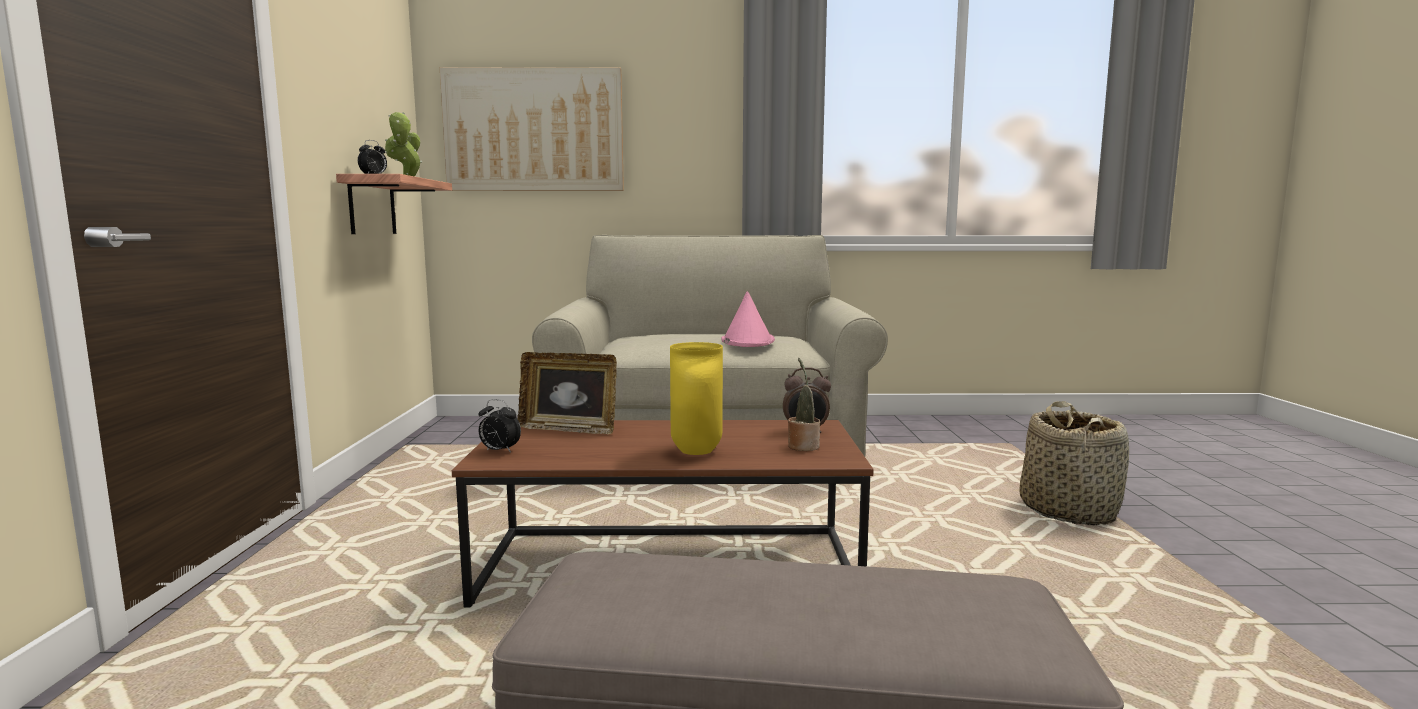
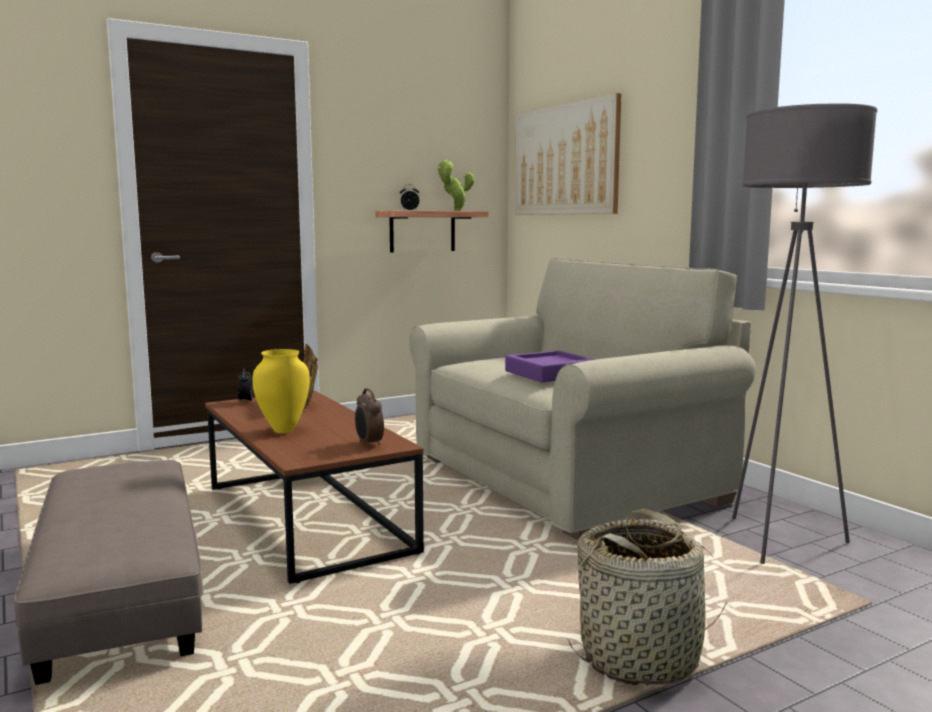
camera: 60 degrees right, 0 degrees up
(747, 341) = (550, 373): pink hat -> purple tray
(803, 446) = (325, 448): potted plant -> none
(903, 435) = (779, 541): none -> grey floor lamp

